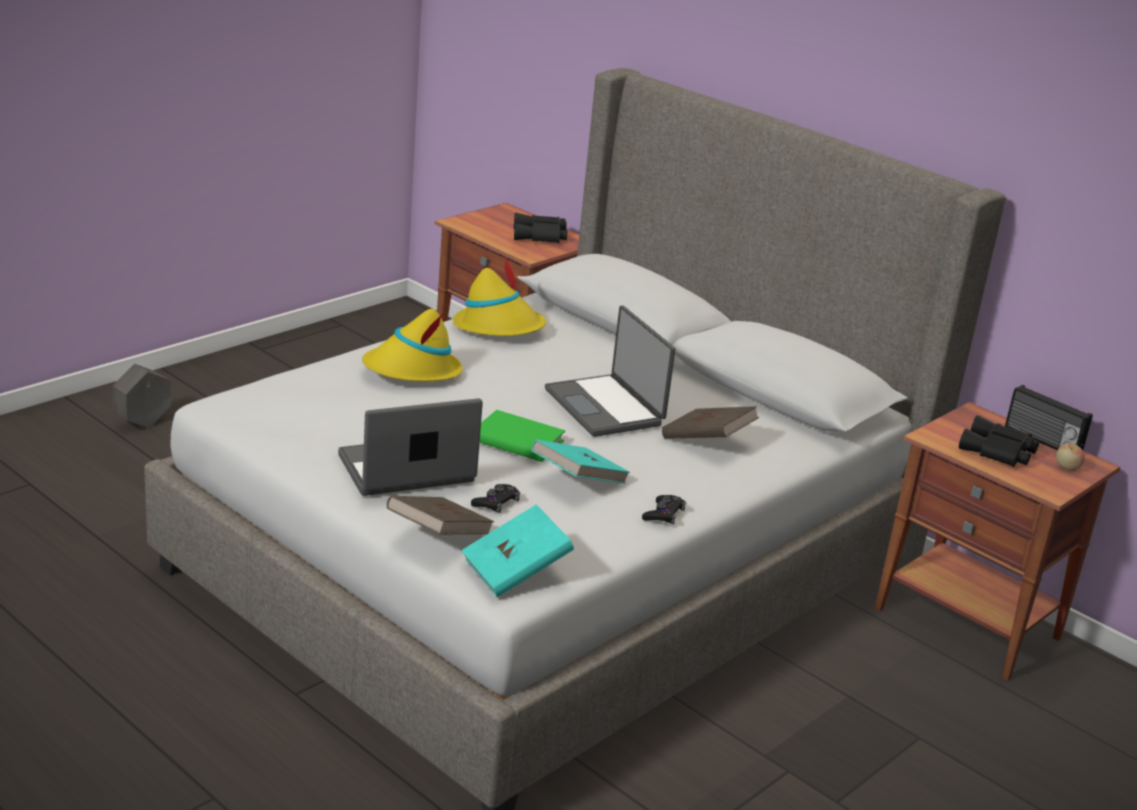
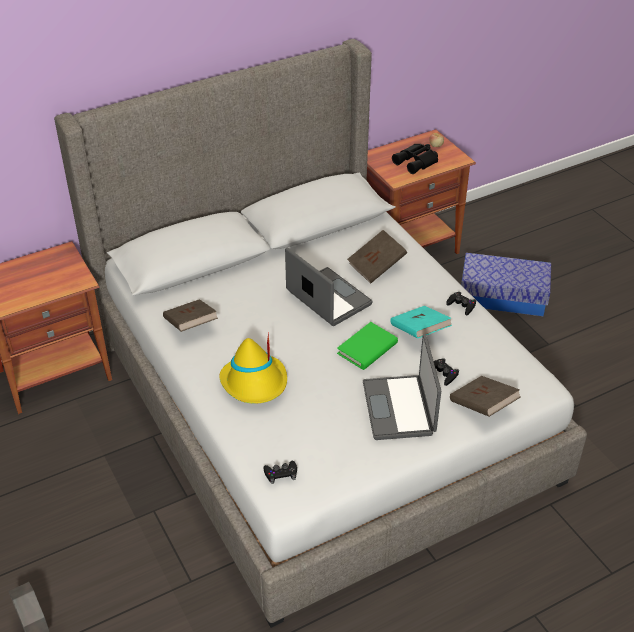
camera: 70 degrees left, 15 degrees up
(258, 396) = (281, 474): none -> black game controller
(499, 327) = (191, 325): yellow hat -> brown book
(515, 571) = (522, 380): turquoise book -> none
(540, 236) = (46, 269): black binoculars -> none
(606, 407) = (327, 299): laptop -> laptop turned 120 degrees counterclockwise
(927, 738) = (502, 297): none -> storage box
(1042, 440) = (406, 144): radio -> none

